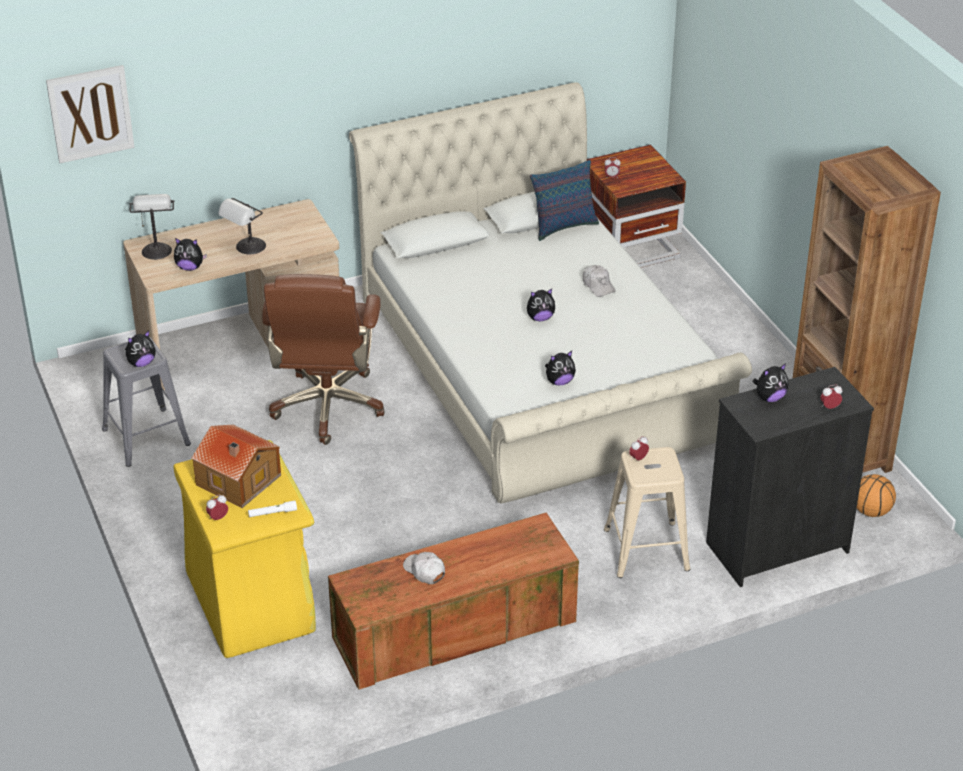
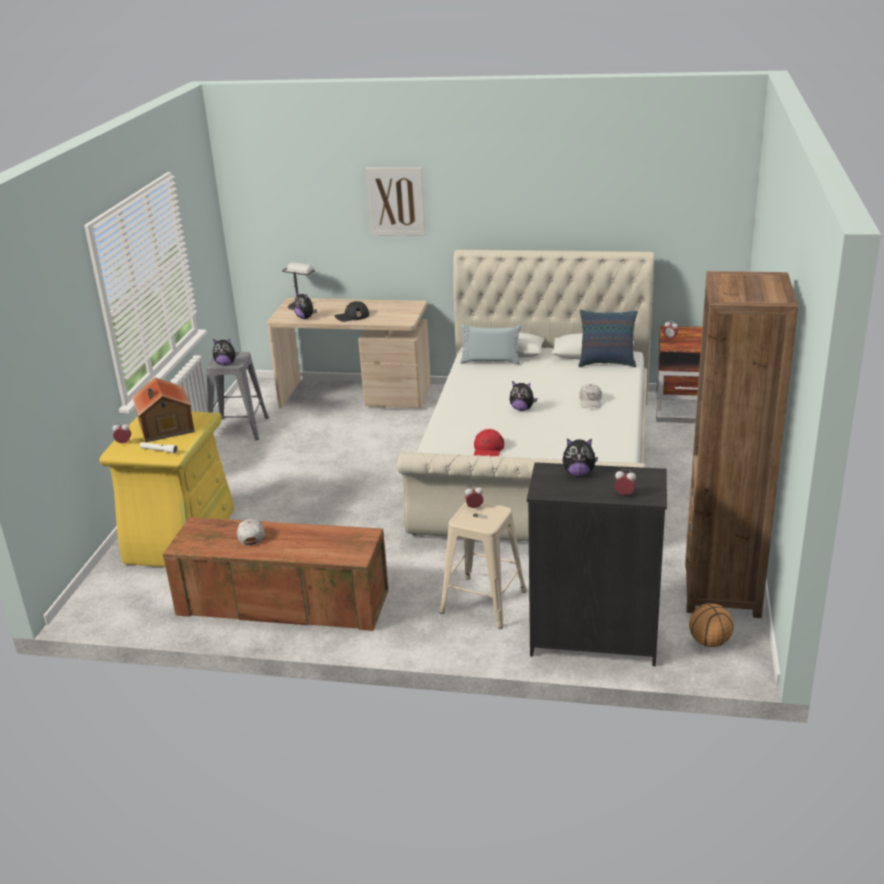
camera: 35 degrees right, 10 degrees down
(90, 113) = (265, 192): picture -> picture (396, 201)
(247, 249) = (352, 316): table lamp -> black cap
(326, 409) = (363, 445): brown office chair -> none
(436, 261) = (490, 361): none -> blue pillow
(559, 381) = (488, 449): plush toy -> red cap

